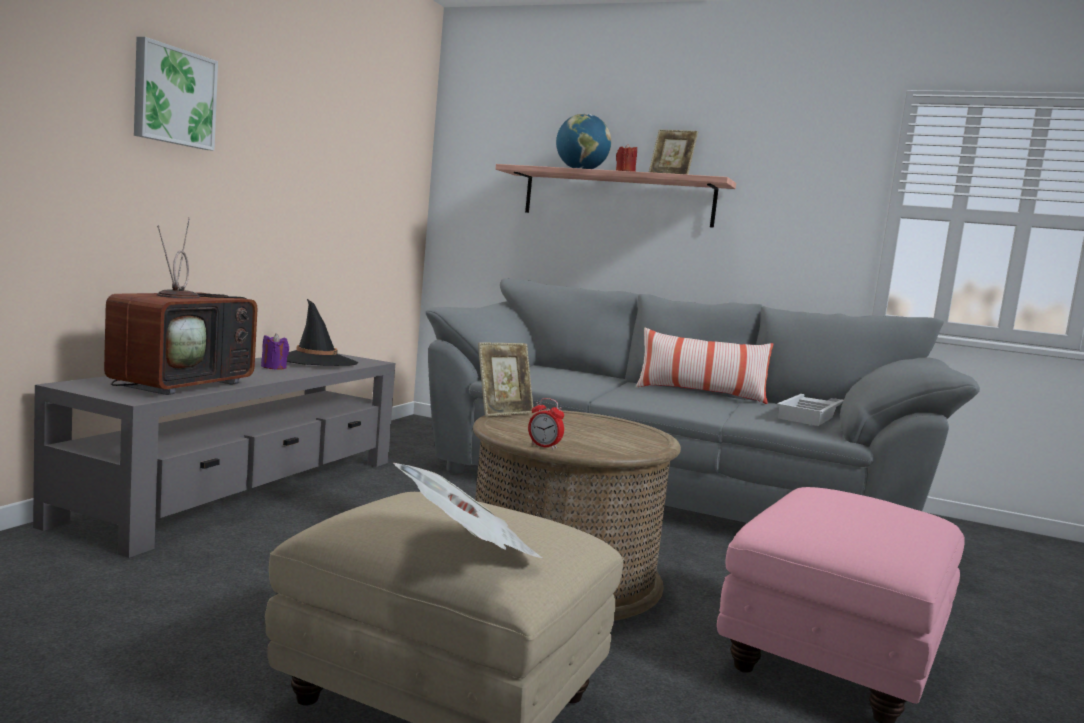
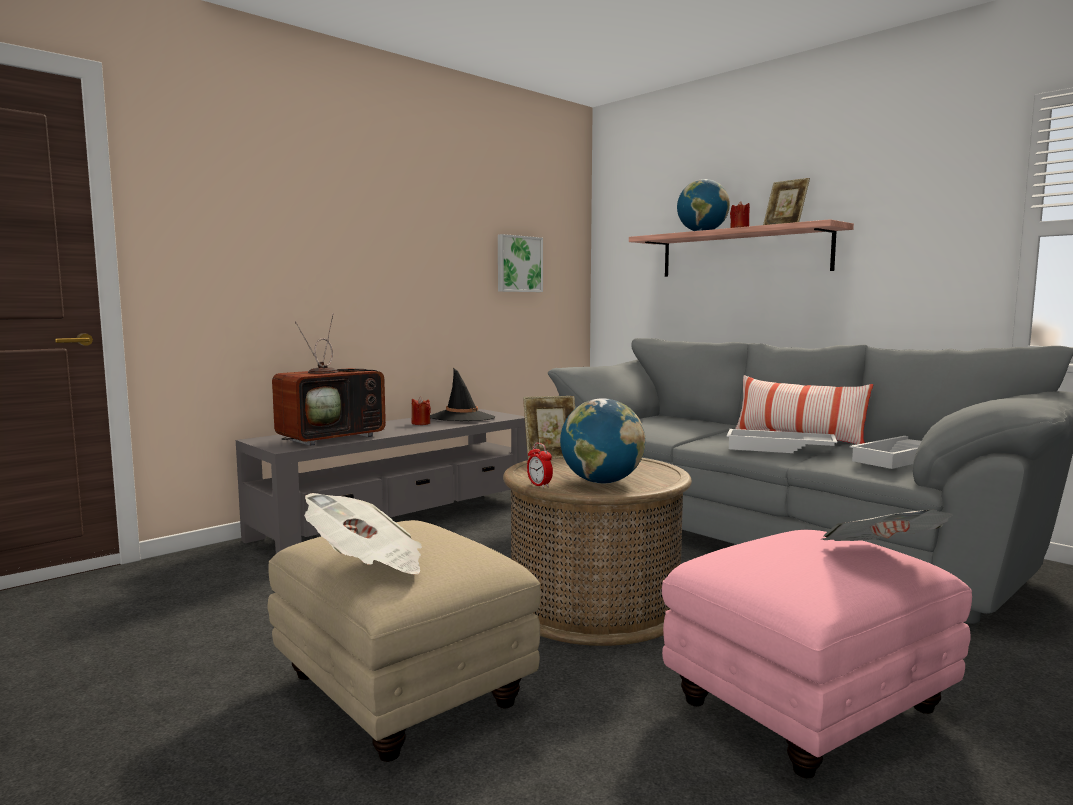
camera: 25 degrees right, 0 degrees up
(173, 96) = (333, 224): picture -> picture (518, 264)
(274, 367) = (420, 423): purple candle -> red candle
(598, 442) = (602, 482): none -> globe
(699, 405) = (778, 449): none -> white tray
(911, 512) = (881, 558): none -> newspaper

